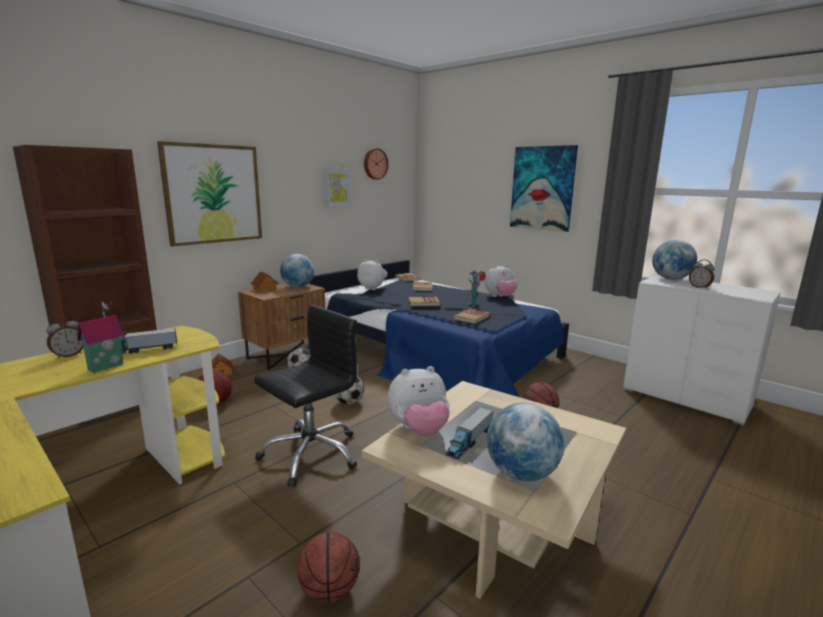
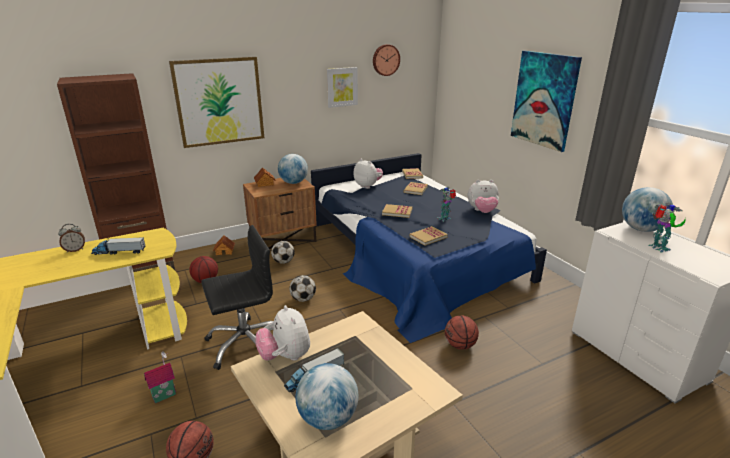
camera: 20 degrees right, 10 degrees up
(105, 366) = (88, 265): toy house -> toy house (164, 395)
(419, 430) = (285, 356): plush toy -> plush toy turned 60 degrees clockwise
(699, 287) = (658, 248): alarm clock -> toy robot

